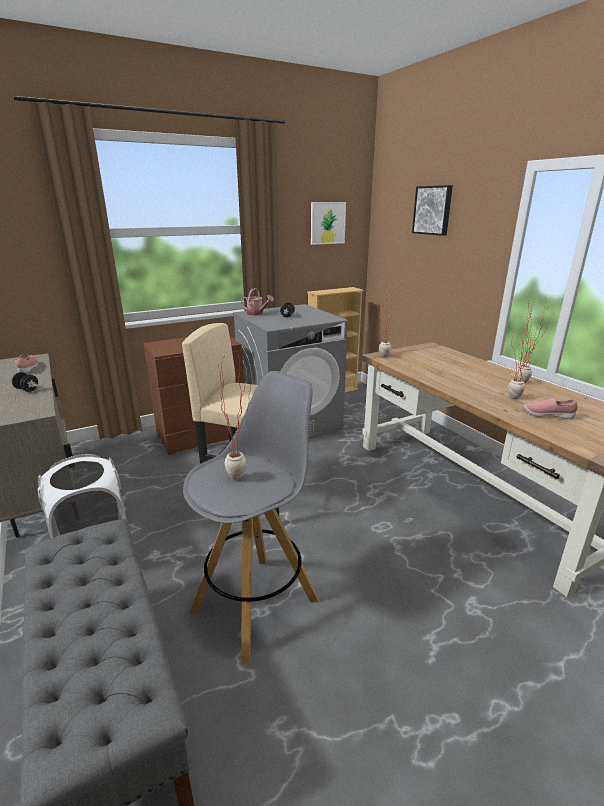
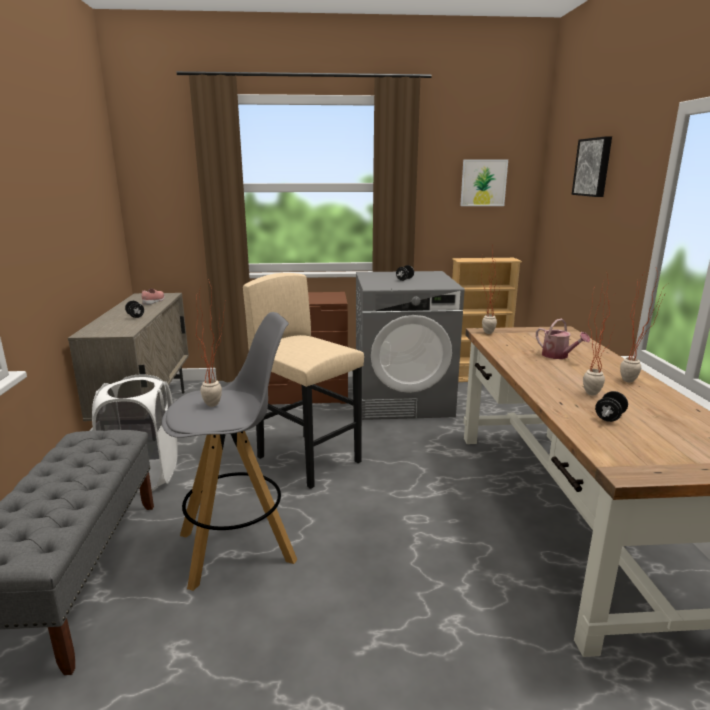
camera: 25 degrees right, 5 degrees down
(257, 314) = (377, 275): watering can -> watering can (558, 356)
(547, 415) = (609, 417): pink shoe -> black dumbbell

